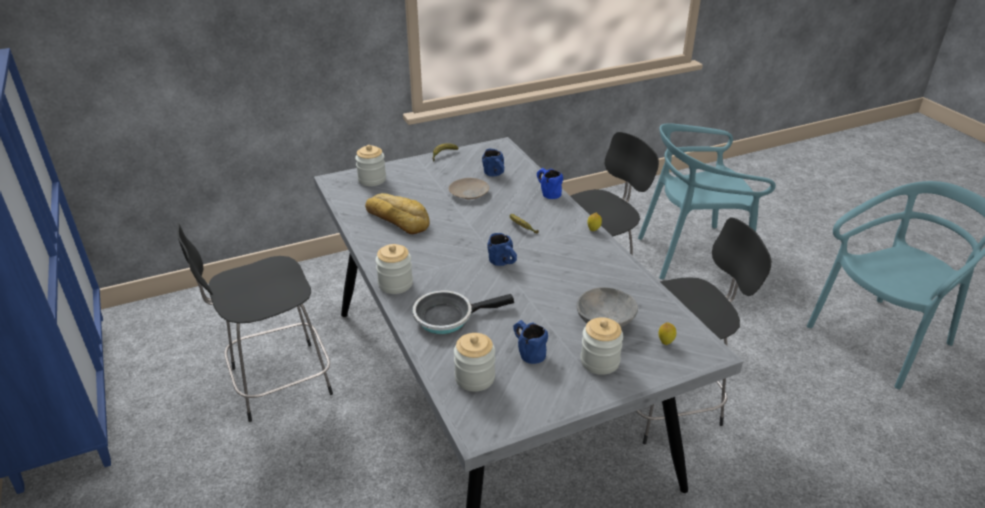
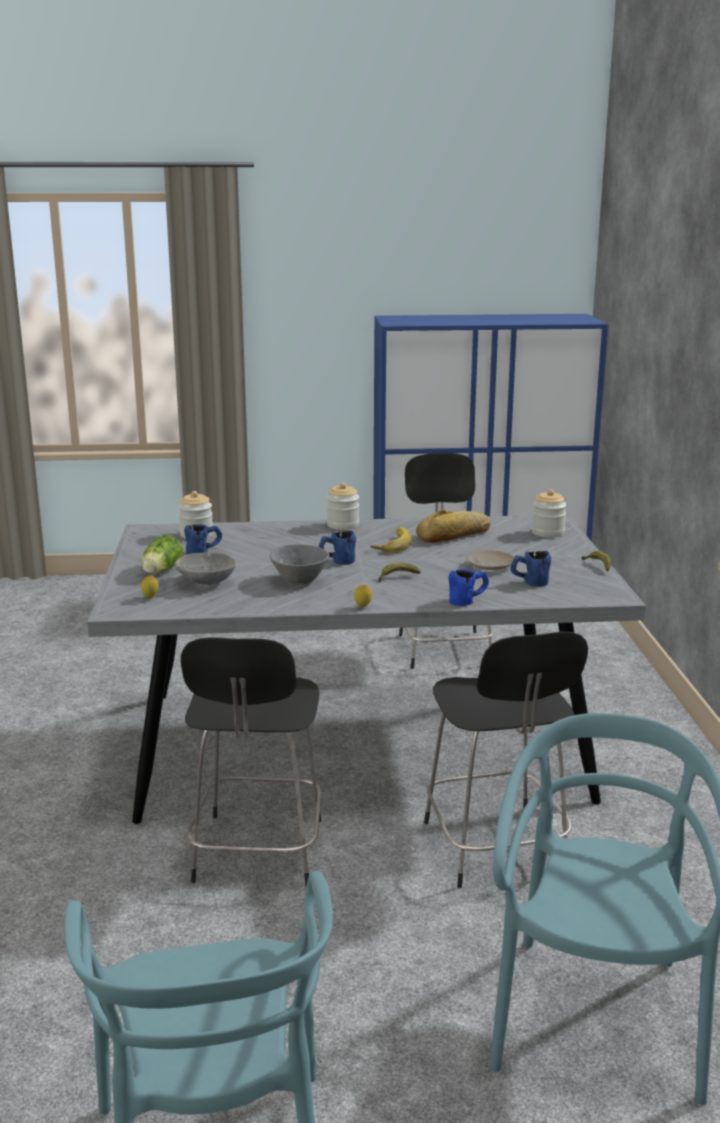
camera: 110 degrees right, 15 degrees down
(440, 245) = (391, 544): none -> banana
(448, 317) = (278, 535): frying pan -> none
(563, 272) = (298, 581): none -> grey bowl
(599, 361) = (160, 571): jar -> lettuce

